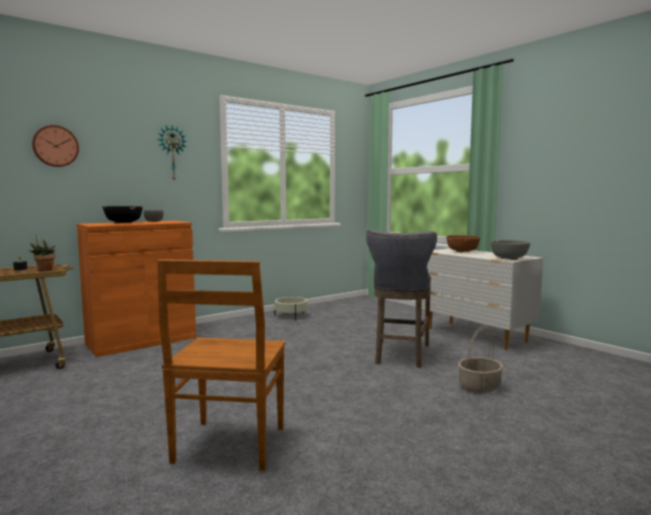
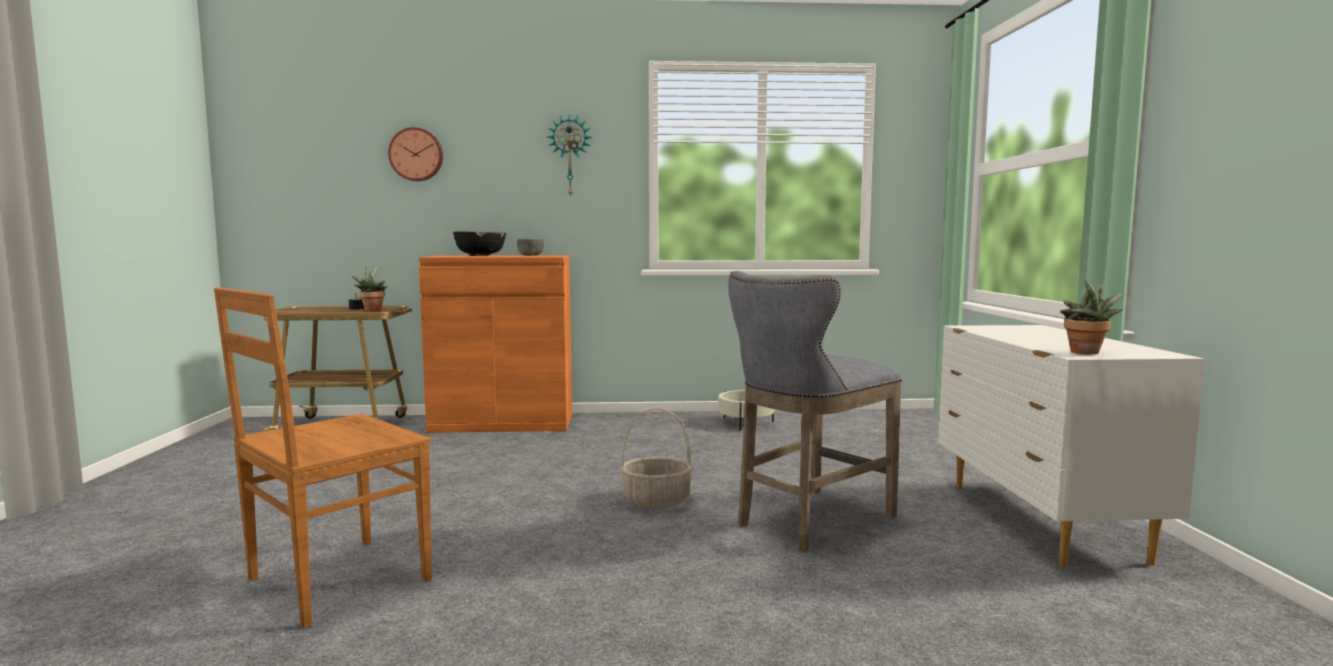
camera: 35 degrees right, 0 degrees up
(462, 251) = (1032, 332): brown bowl -> none
(479, 386) = (855, 620): basket -> basket (657, 500)
(509, 259) = (1086, 353): grey bowl -> potted plant

